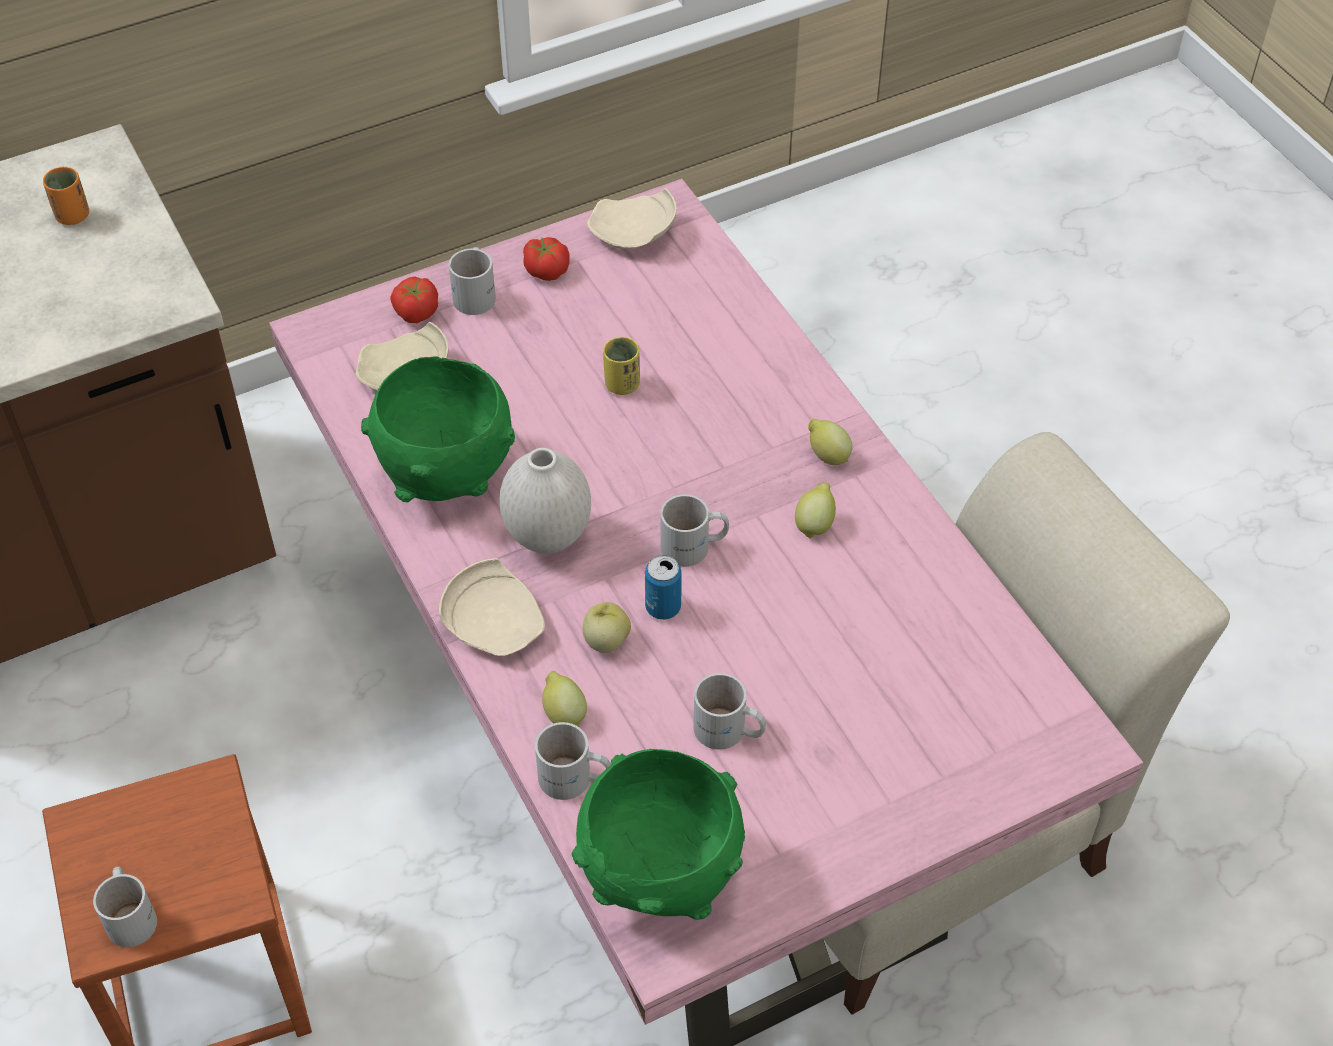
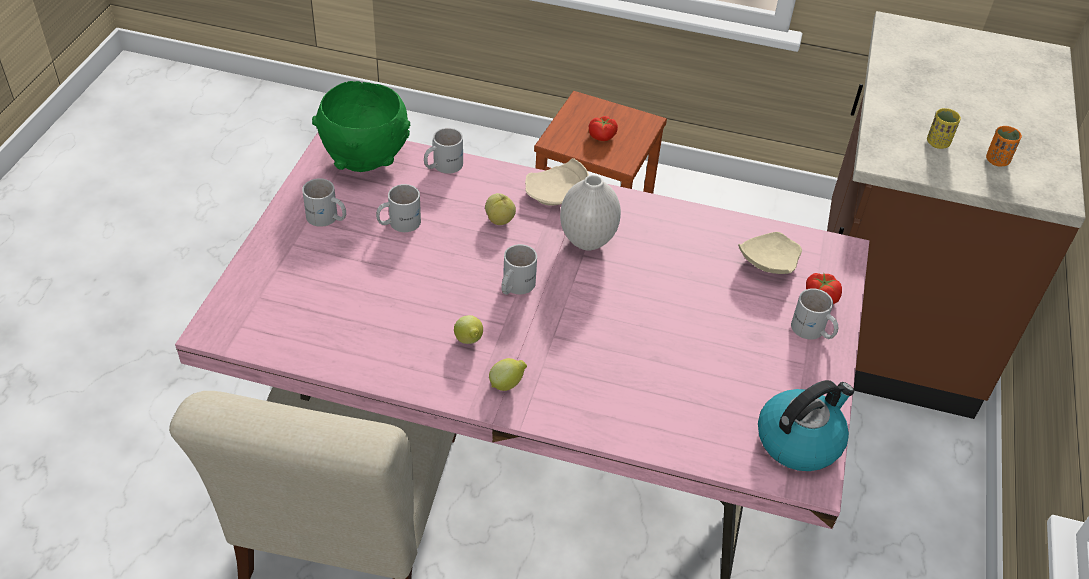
camera: 130 degrees right, 5 degrees down
(132, 914) = (584, 114): white mug -> white mug (326, 218)
(447, 473) = (674, 235): green bowl -> none
(547, 269) = (804, 375): tomato -> tomato (602, 136)
(563, 714) = (479, 183): lemon -> none
(622, 384) = (665, 340): yellow cup -> yellow cup (937, 143)
(634, 234) = (799, 440): beige plate -> kettle
(663, 607) = (493, 250): can -> none

